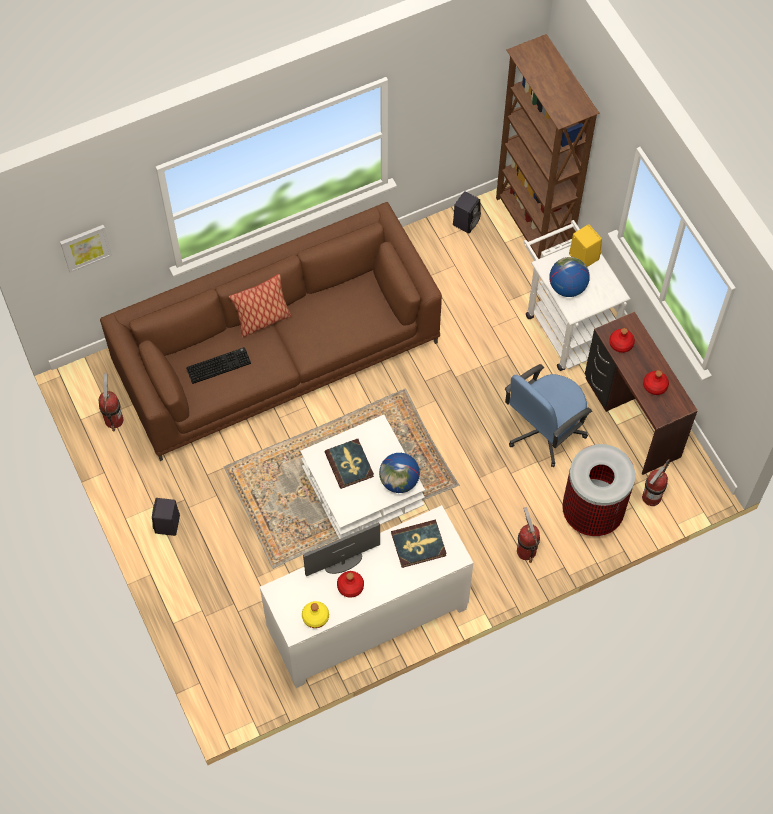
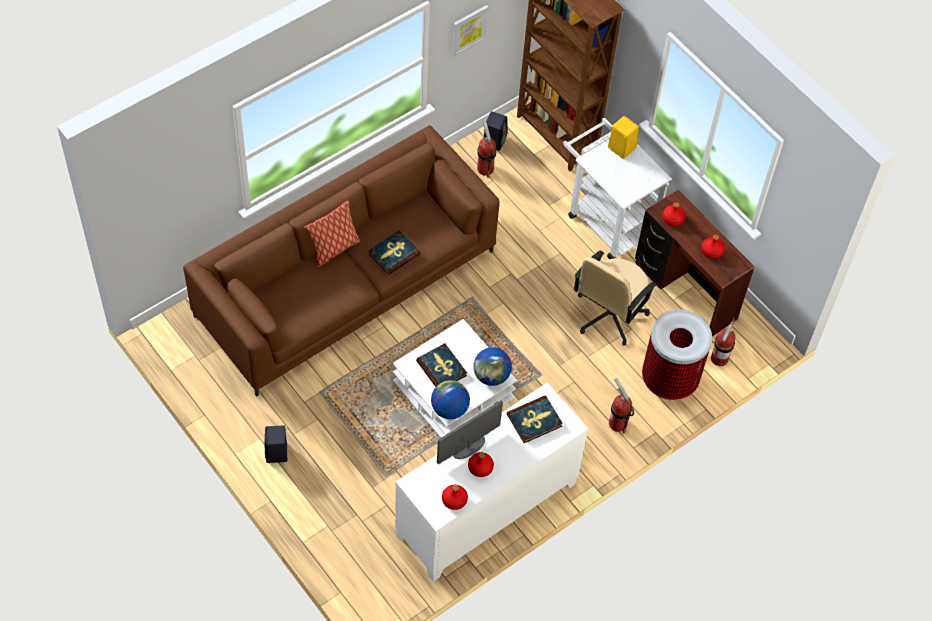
camera: 15 degrees left, 5 degrees down
(85, 247) = (169, 194): picture -> picture (469, 29)
(114, 420) = (203, 365): fire extinguisher -> fire extinguisher (485, 168)
(219, 365) = (302, 294): keyboard -> none
(315, 616) = (454, 499): yellow bottle -> red bottle
(322, 335) = (393, 254): none -> book
(544, 431) = (609, 315): blue office chair -> beige office chair
(567, 287) = (613, 176): globe -> globe (449, 409)

